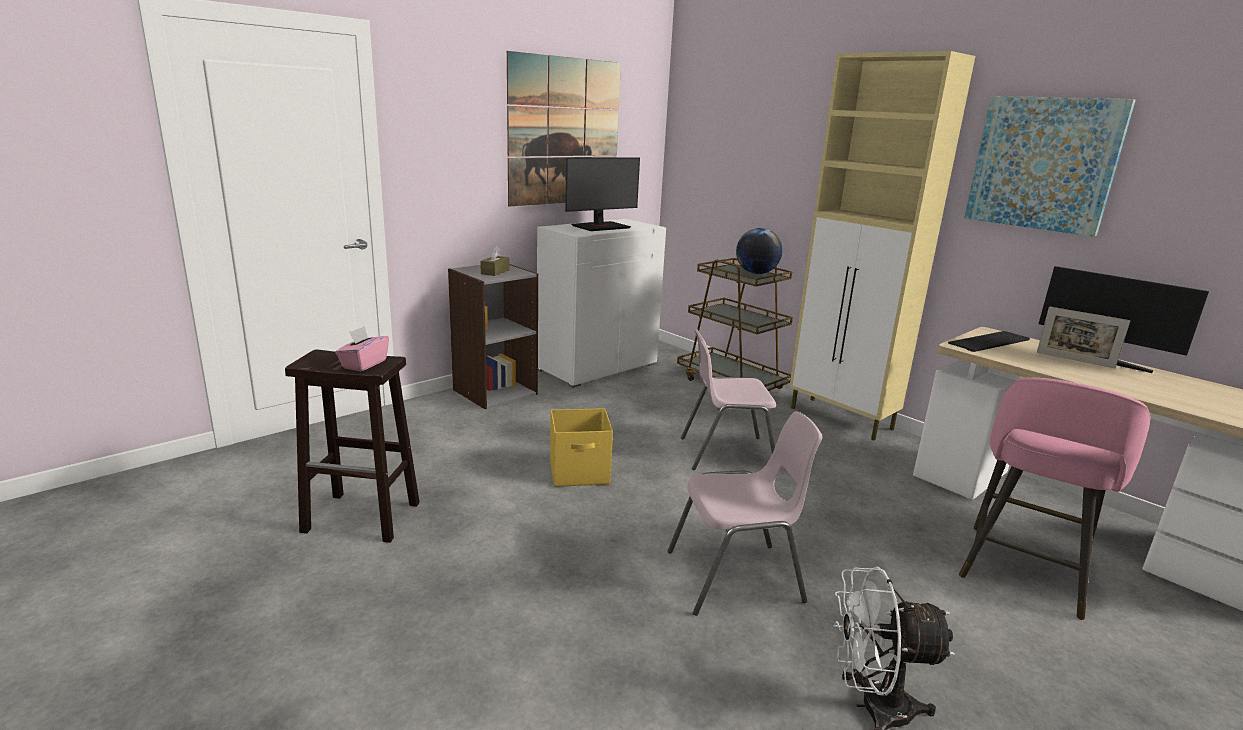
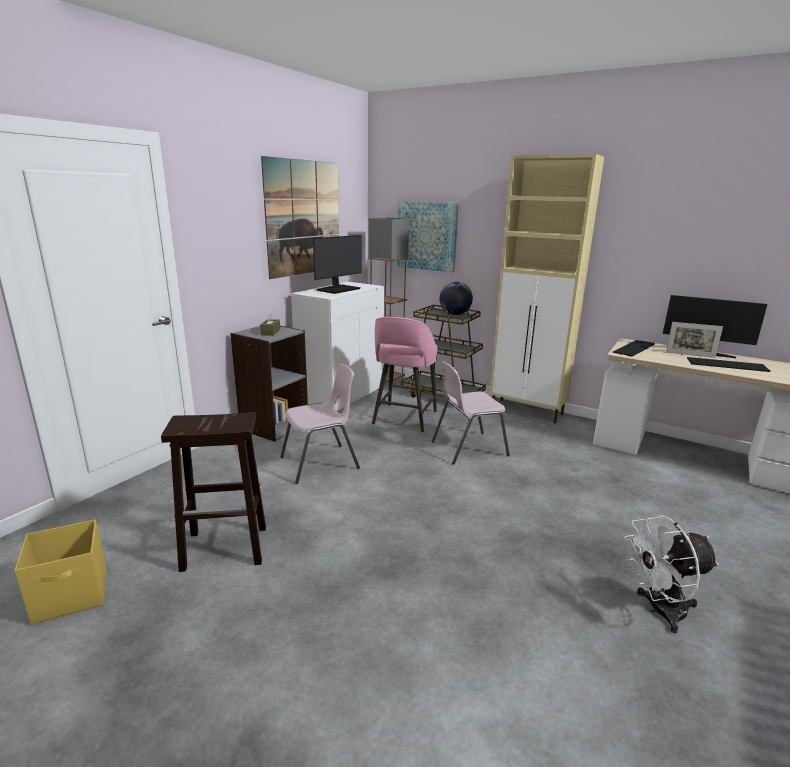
camera: 15 degrees left, 0 degrees up
(364, 364) = (227, 423): pink tissue box -> none
(580, 473) = (375, 480): yellow storage box -> yellow storage box (72, 595)
(668, 354) = (386, 380): none -> grey floor lamp
(737, 577) = (526, 538): pink chair -> pink chair (321, 463)
(1022, 572) = (689, 498): pink stool -> pink stool (404, 418)
(1043, 164) = (654, 228): picture -> picture (427, 236)
(1126, 379) = (727, 364): none -> keyboard

